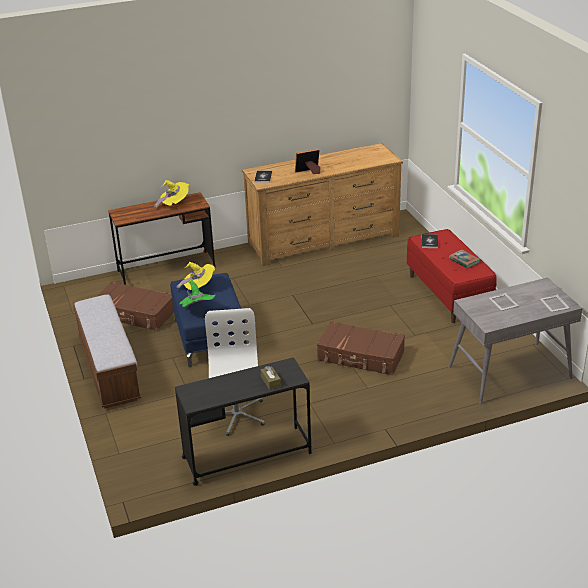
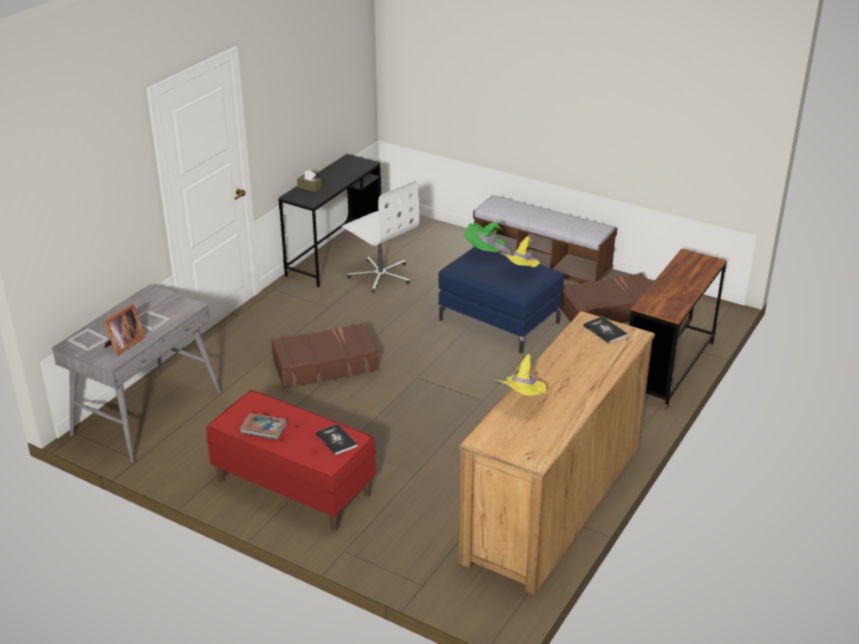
camera: 140 degrees right, 0 degrees up
(174, 204) = (674, 295): yellow hat -> yellow hat (521, 400)
(309, 172) = (562, 364): picture frame -> picture frame (123, 344)

